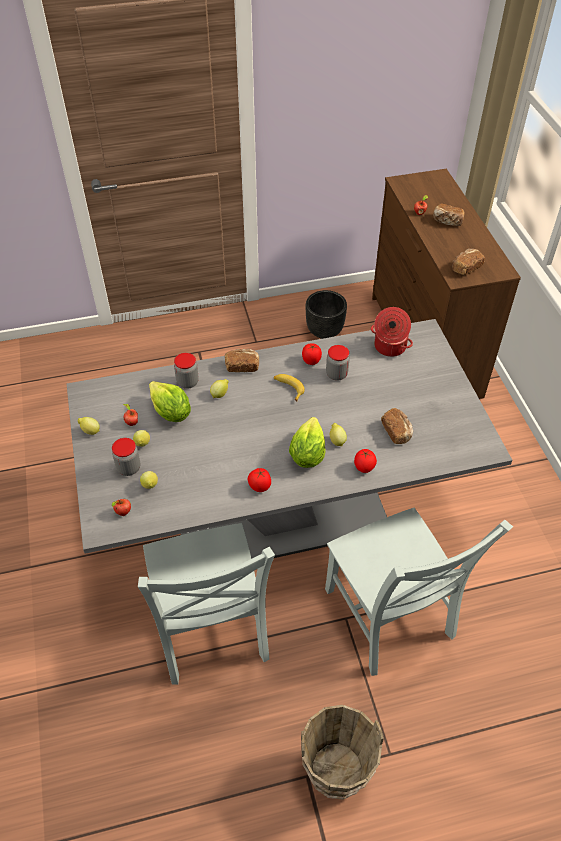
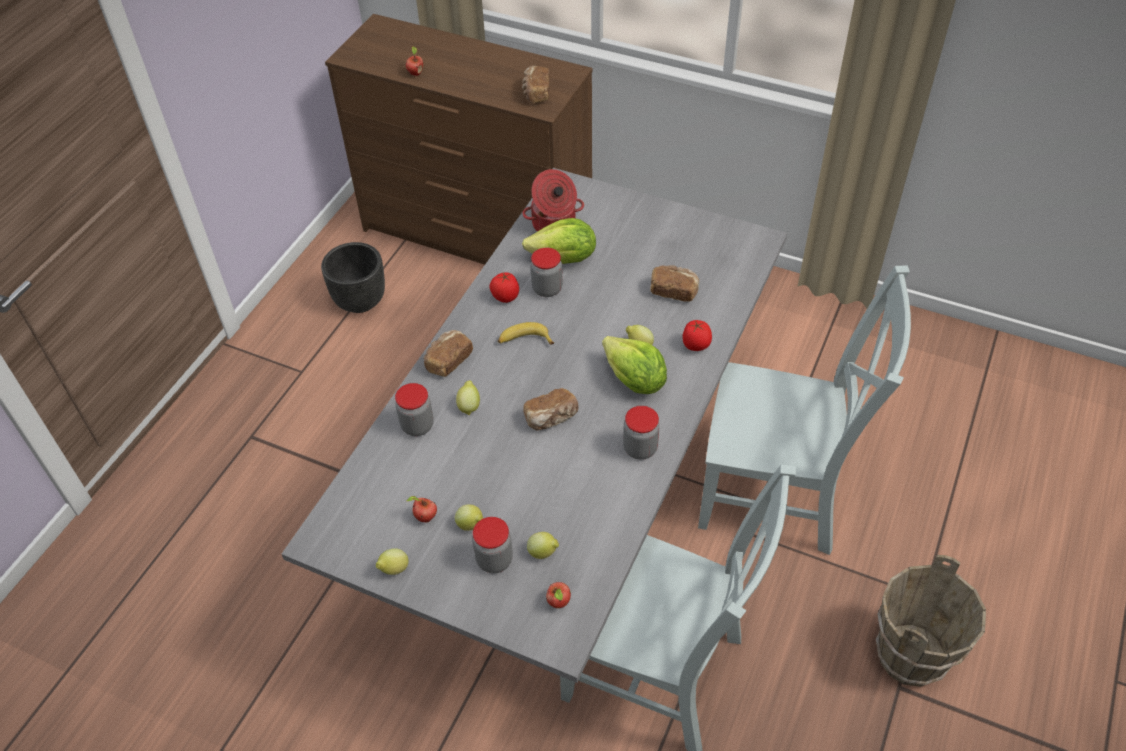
camera: 50 degrees left, 0 degrees up
(171, 413) = (449, 469): lettuce -> lettuce (564, 259)
(259, 486) = (640, 448): tomato -> jar
(447, 221) = (454, 63): bread -> bread (551, 418)

